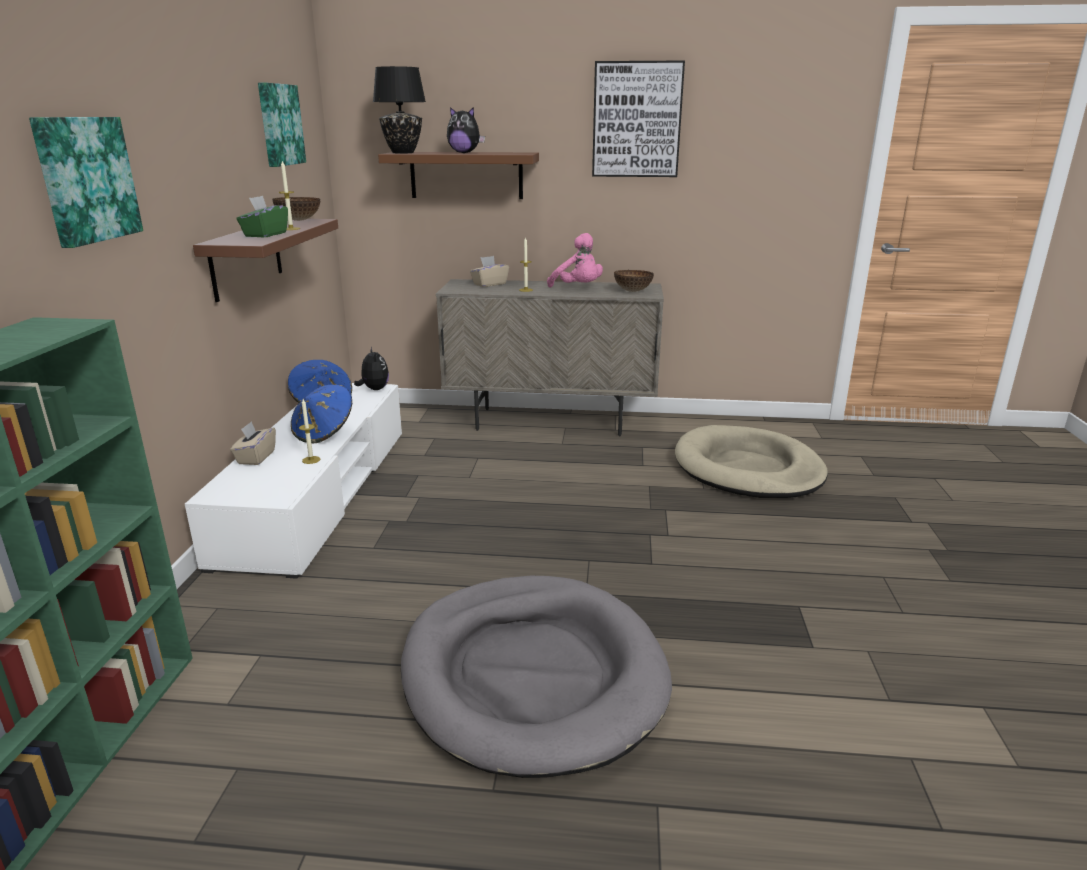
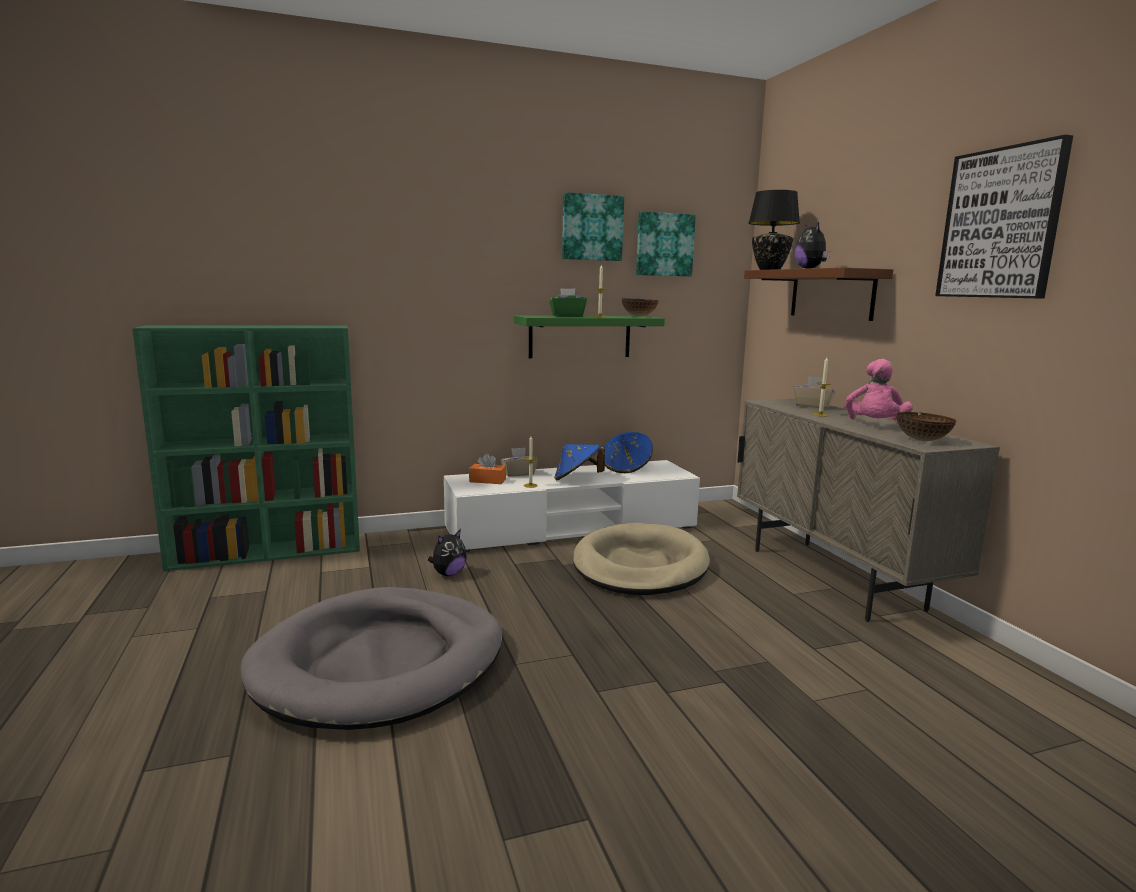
camera: 65 degrees right, 10 degrees down
(85, 179) = (418, 261): picture -> picture (591, 227)
(246, 258) = (580, 336): brown shelf -> green shelf
(255, 479) = (487, 480): none -> orange tissue box
(374, 389) = (676, 474): plush toy -> plush toy (448, 574)
(747, 469) = (925, 730): beige dog bed -> beige dog bed (640, 566)

